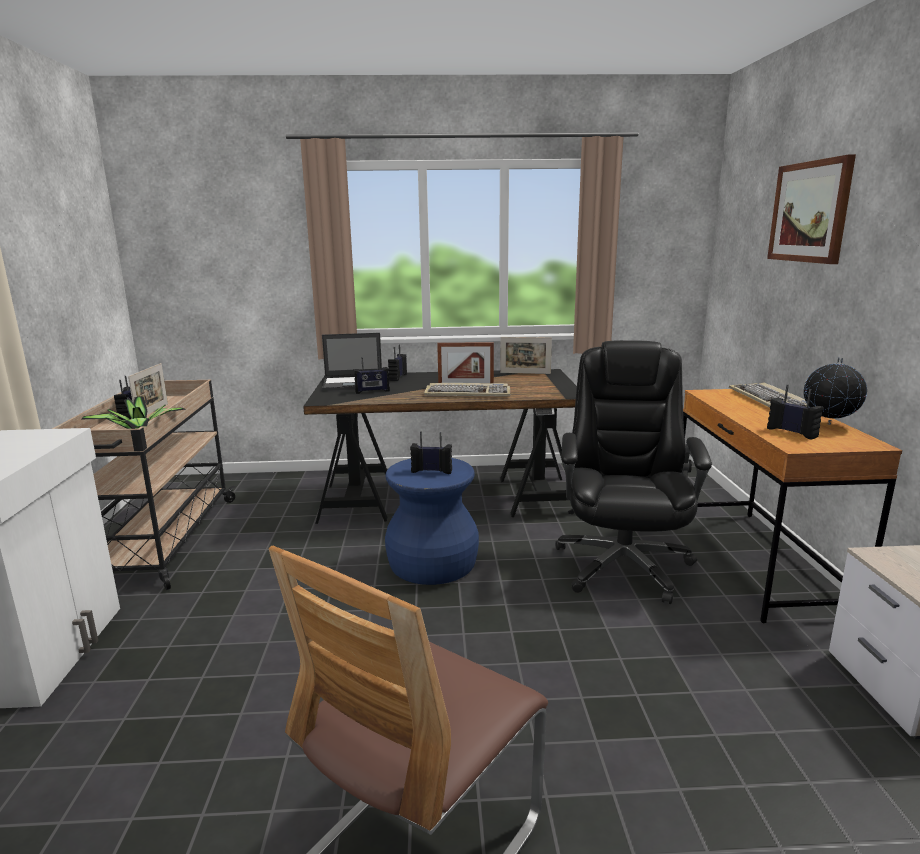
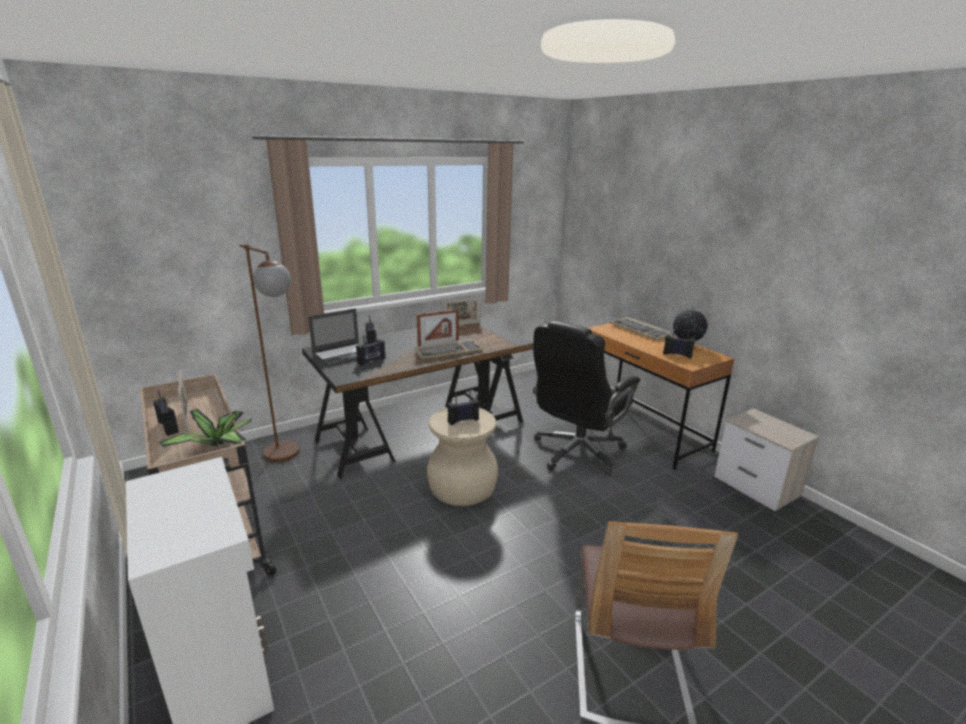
camera: 30 degrees left, 5 degrees up
(291, 493) = (288, 457): none -> brown floor lamp
(431, 564) = (462, 487): blue stool -> beige stool
(622, 564) = (577, 452): black office chair -> black office chair turned 120 degrees counterclockwise
(810, 212) = (653, 210): picture -> none

